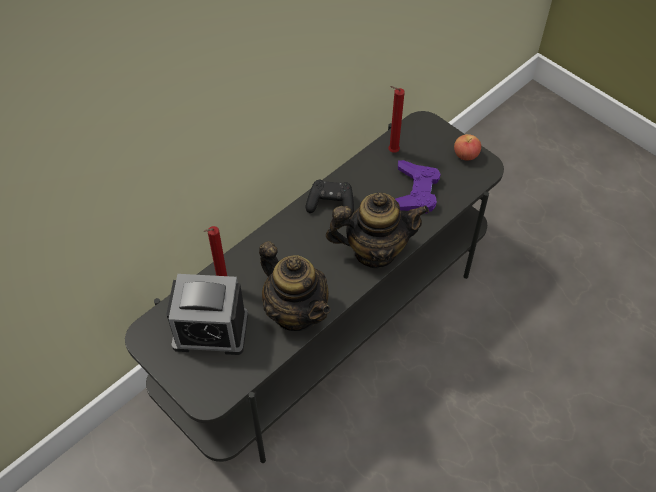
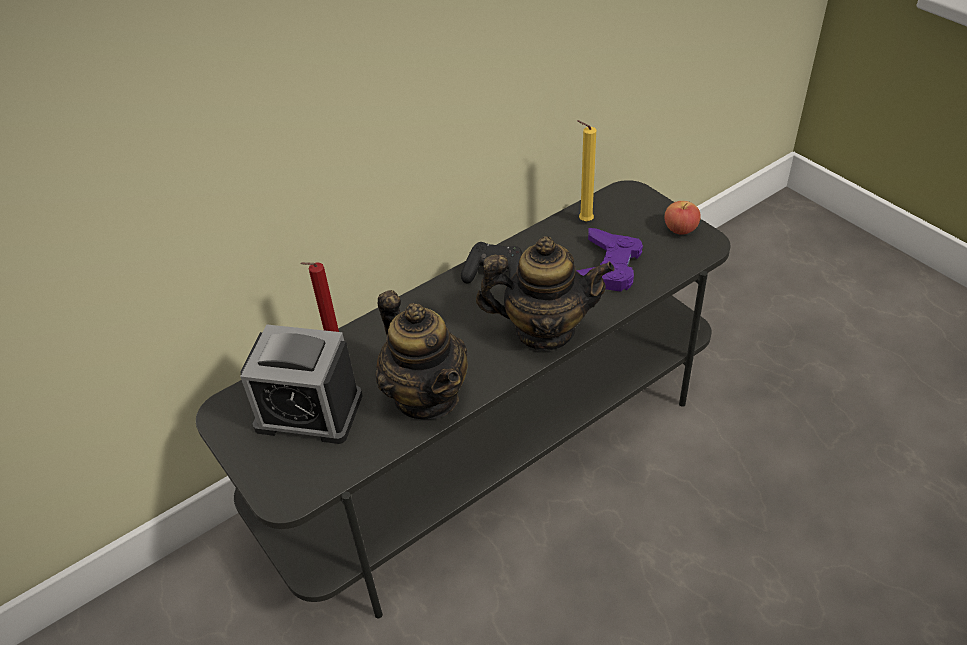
camera: 10 degrees right, 10 degrees down
(391, 151) = (583, 221): red candle -> yellow candle

